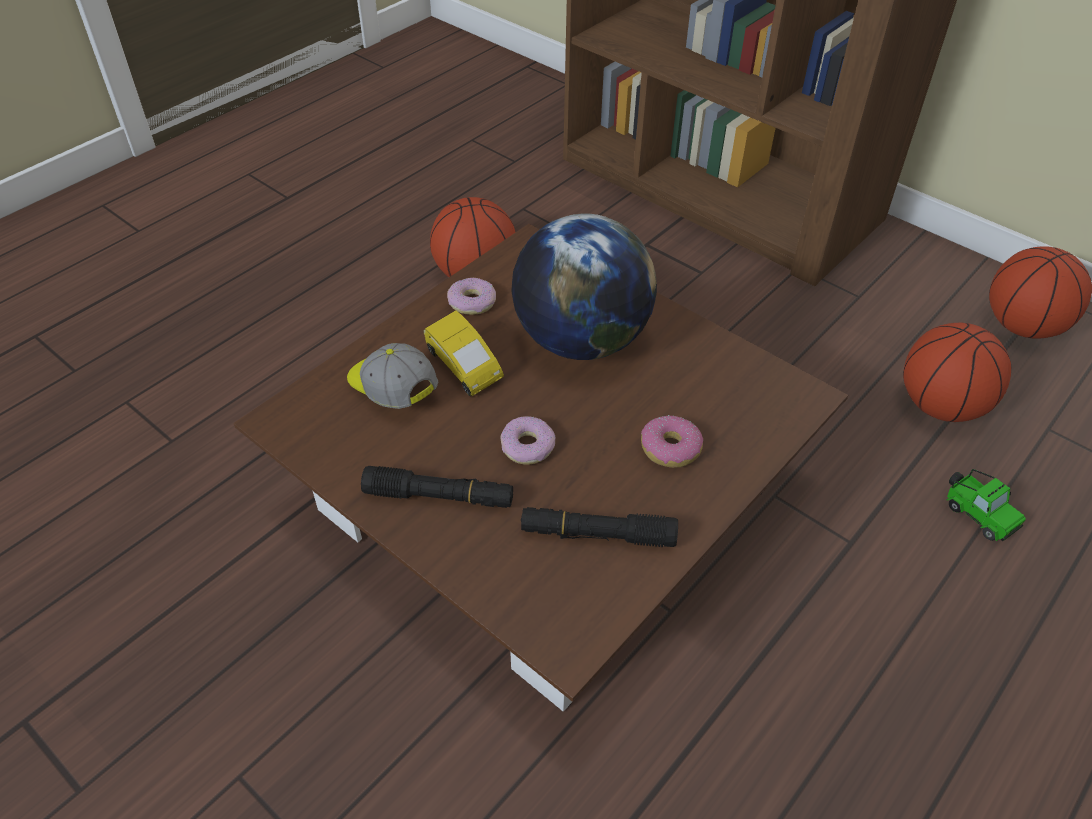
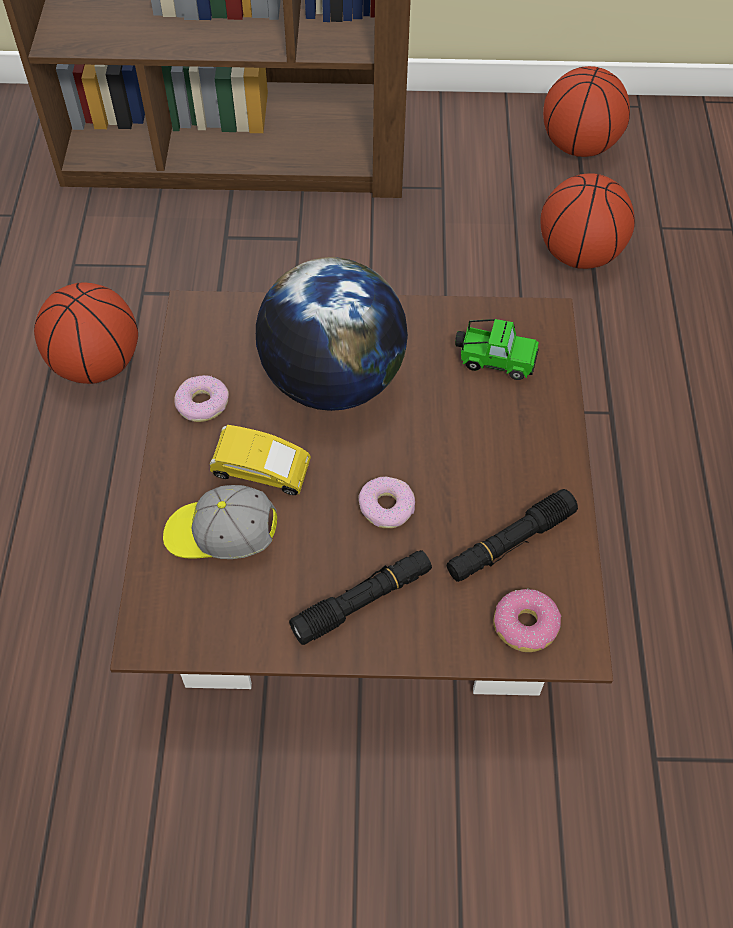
camera: 40 degrees left, 10 degrees up
(670, 448) = (493, 432): donut -> donut (525, 625)
(977, 514) = (670, 331): toy car -> toy car (493, 360)

